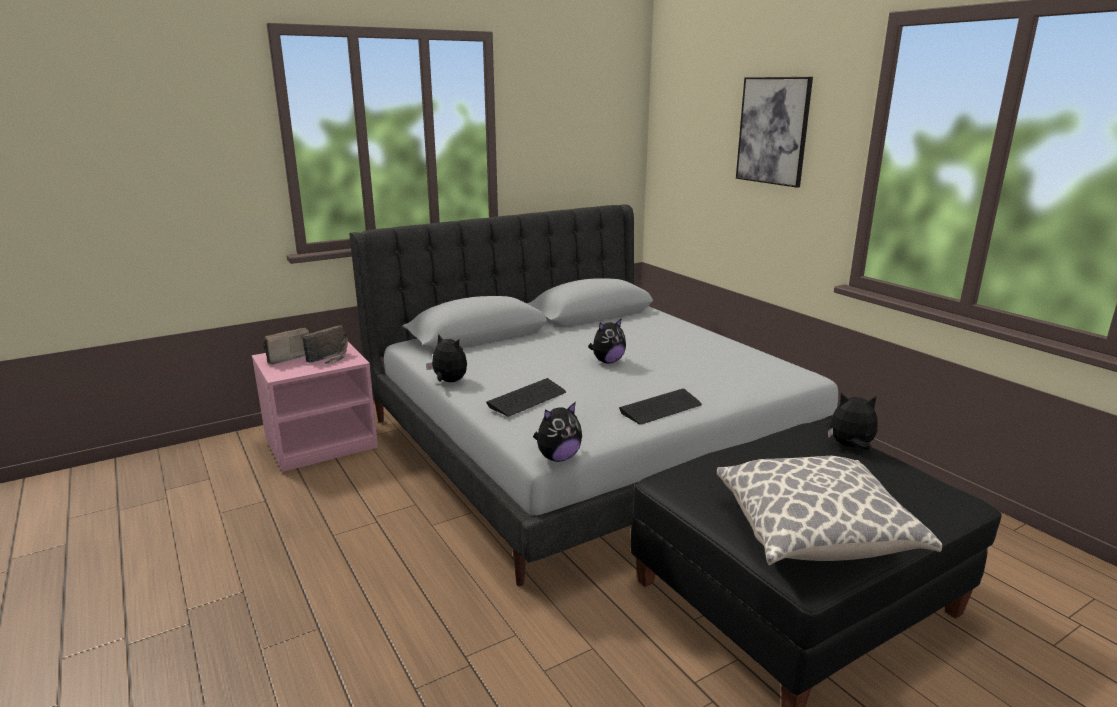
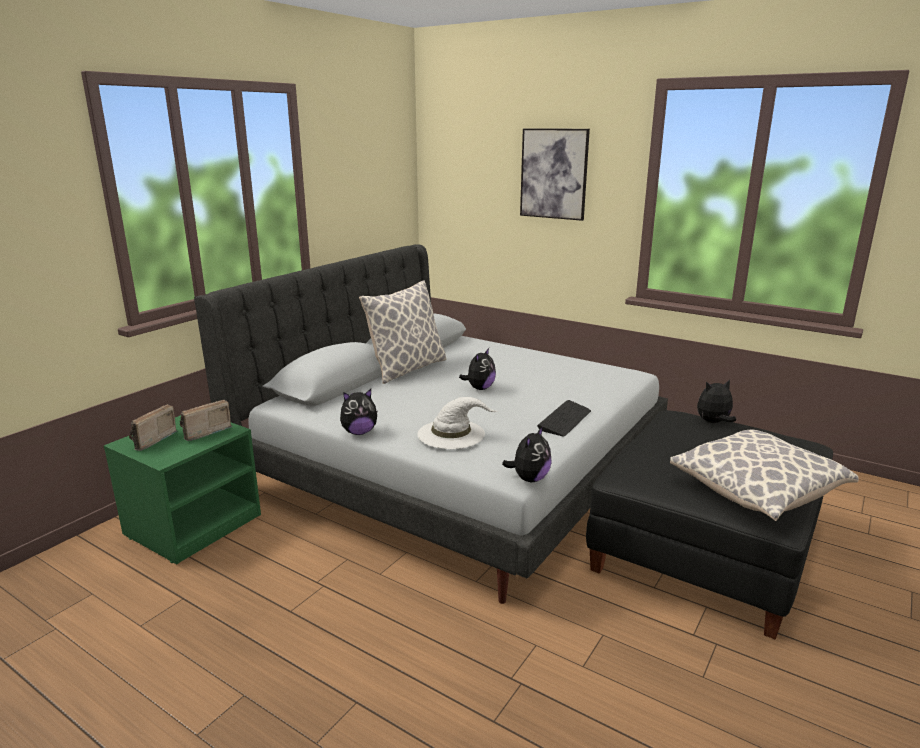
camera: 25 degrees left, 0 degrees up
(321, 443) = (193, 524): pink nightstand -> green nightstand
(331, 358) = (204, 432): radio -> radio turned 150 degrees counterclockwise
(448, 382) = (359, 432): plush toy -> plush toy turned 150 degrees clockwise
(527, 399) = (452, 434): keyboard -> white hat
(557, 332) = (407, 369): none -> pillow

